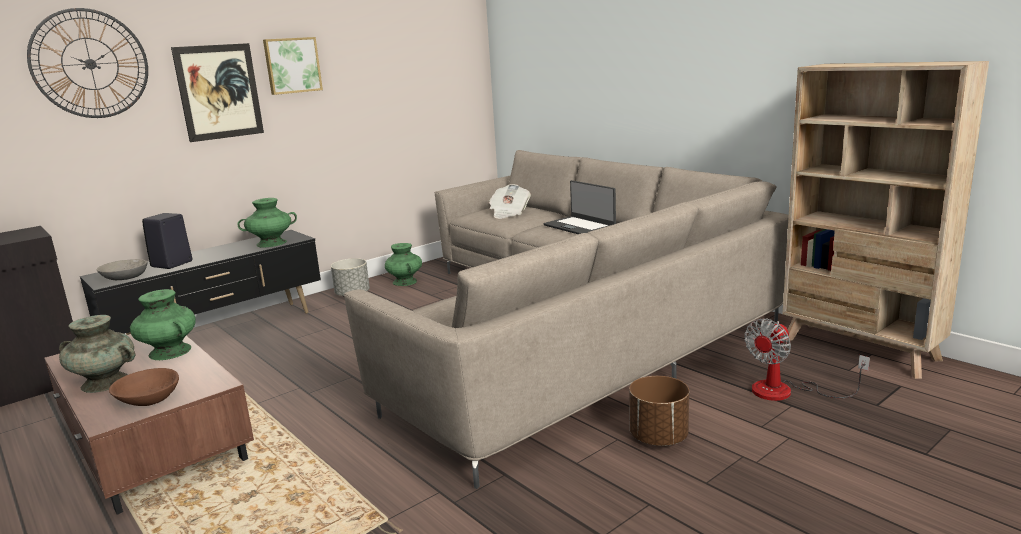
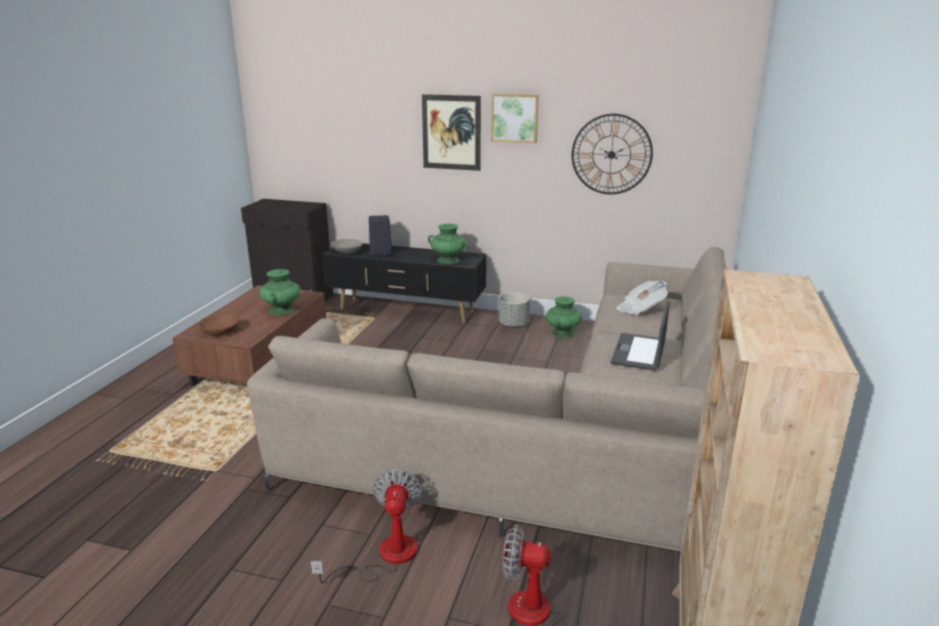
camera: 55 degrees right, 5 degrees up
(90, 64) = (369, 101): wall clock -> wall clock (611, 154)
(105, 382) = (234, 313): turquoise vase -> none
(659, 438) = (385, 556): brown planter -> fan

